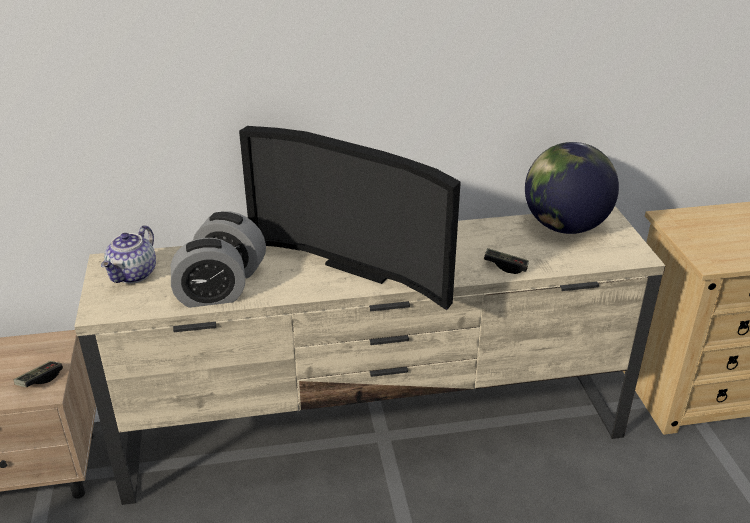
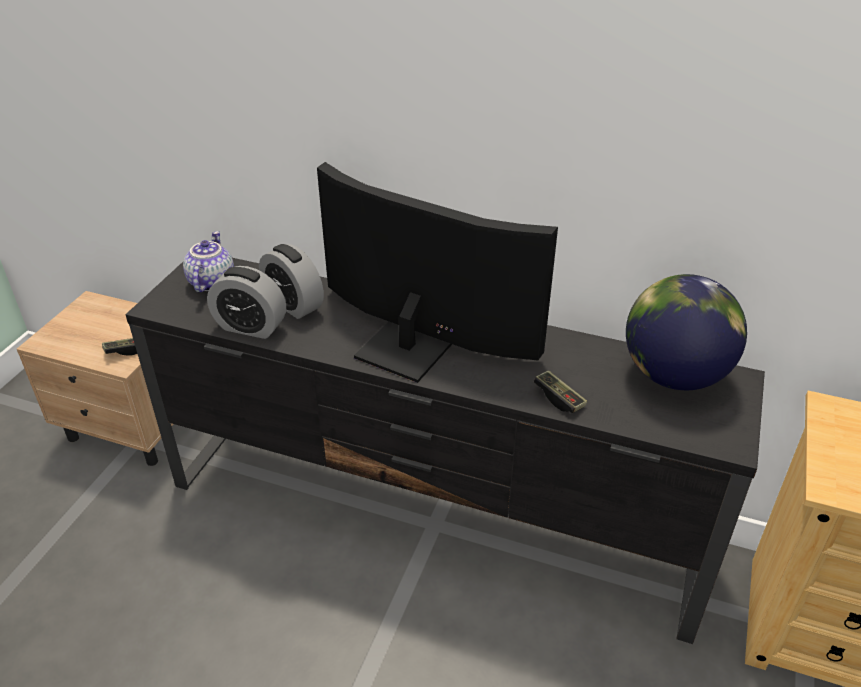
camera: 30 degrees right, 5 degrees up
(134, 275) = (210, 282): teapot -> teapot turned 135 degrees clockwise
(362, 264) = (413, 342): television -> television turned 150 degrees clockwise
(377, 431) = (433, 516): beige tv stand -> black tv stand

